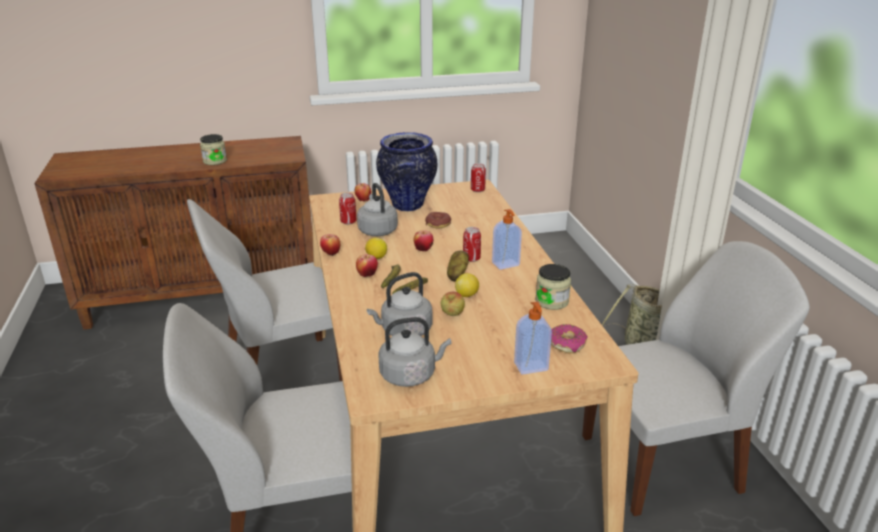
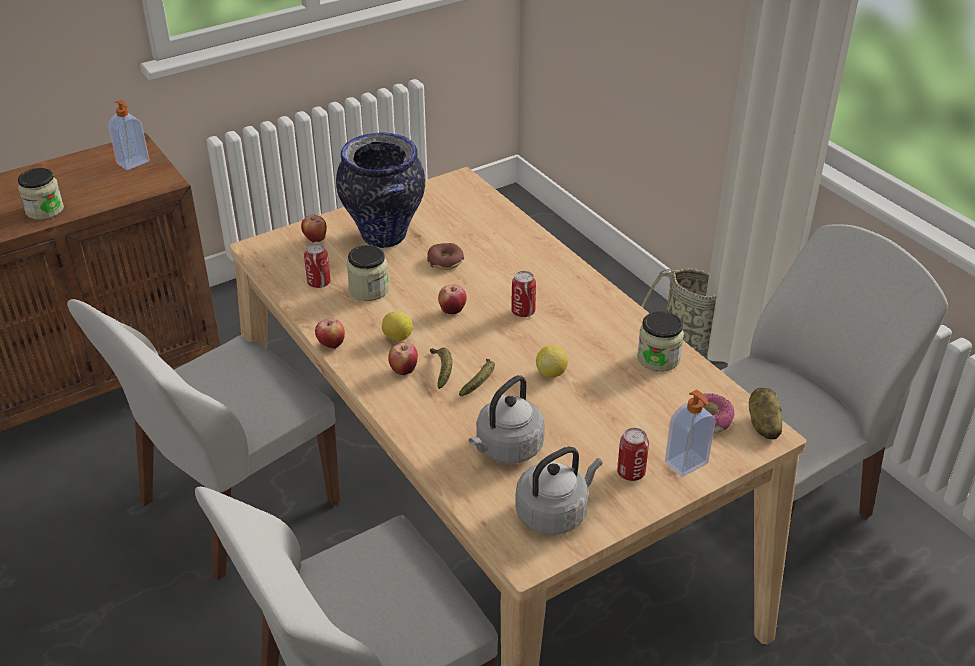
camera: 20 degrees left, 10 degrees up
(377, 230) = (369, 290): grey kettle -> jar
(452, 315) = (551, 409): apple -> none
(457, 275) = (520, 343): potato -> potato (763, 424)
(477, 190) = (463, 189): can -> can (631, 472)
(506, 264) = (572, 312): soap dispenser -> soap dispenser (134, 163)

